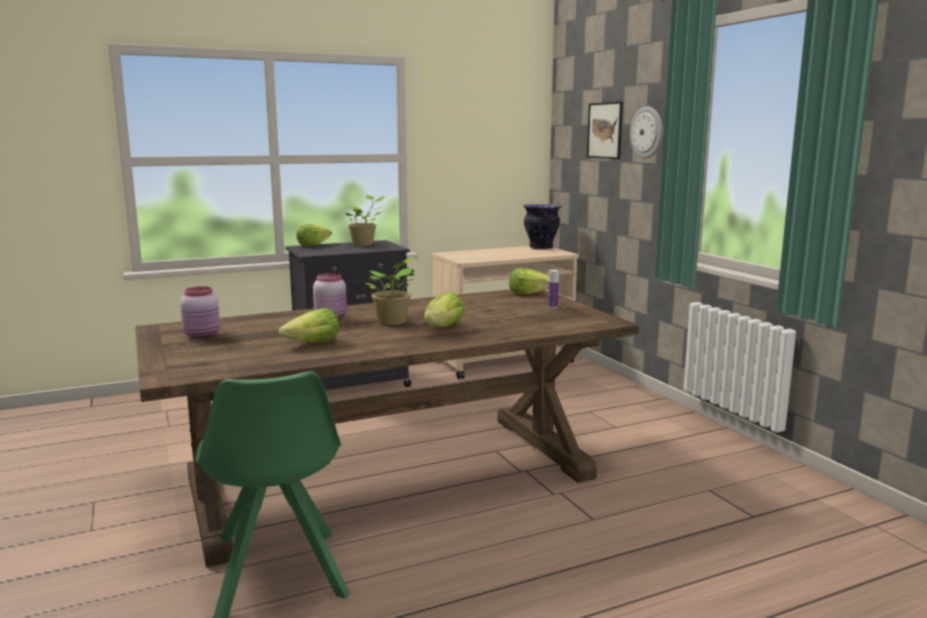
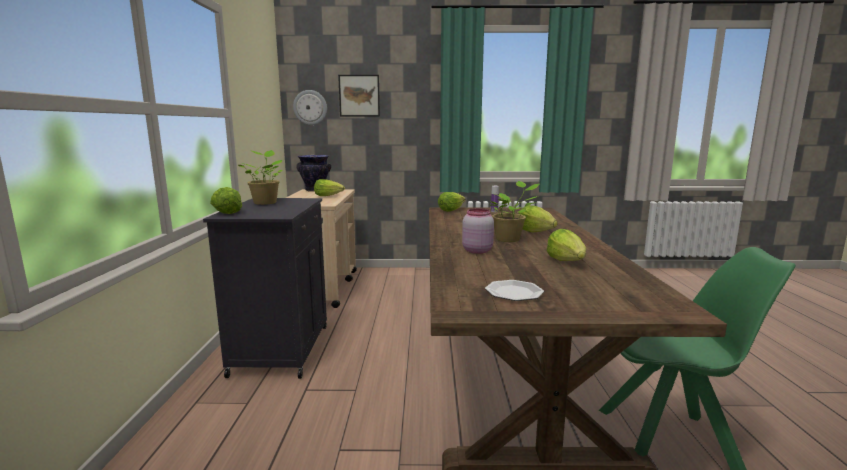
camera: 65 degrees left, 0 degrees up
(203, 335) = (514, 292): pink jar -> plate
(513, 255) = (328, 196): none -> lettuce
(647, 132) = (408, 97): wall clock -> wall clock (310, 107)

